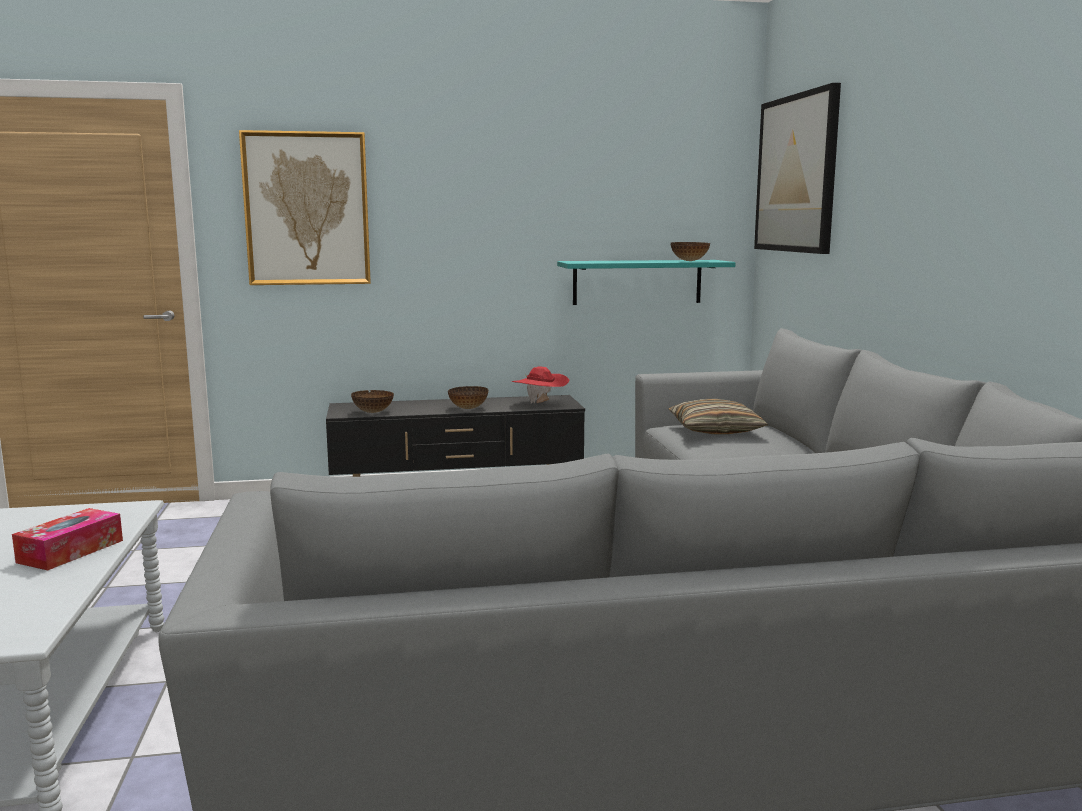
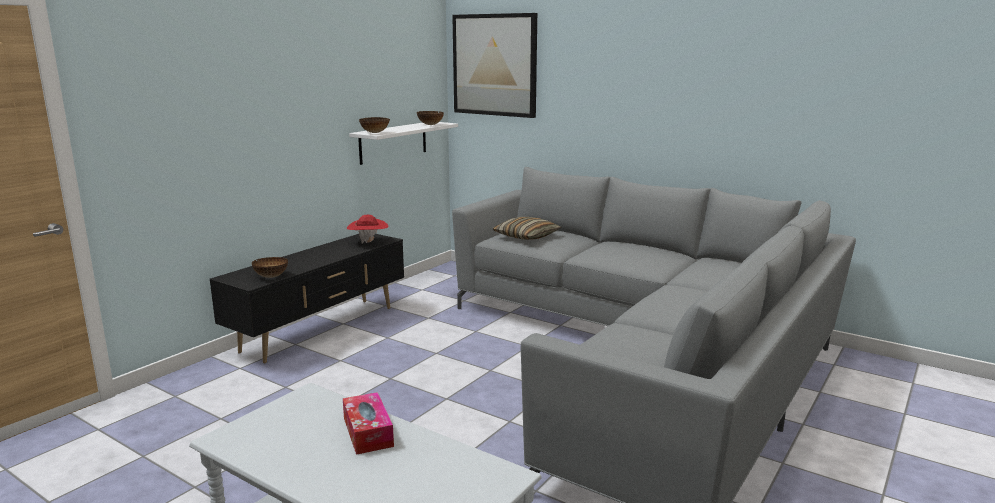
camera: 45 degrees left, 5 degrees up
(307, 209) = (172, 108): picture -> none
(467, 408) = (330, 257): bowl -> bowl (374, 133)
(637, 282) = (393, 142): turquoise shelf -> white shelf

